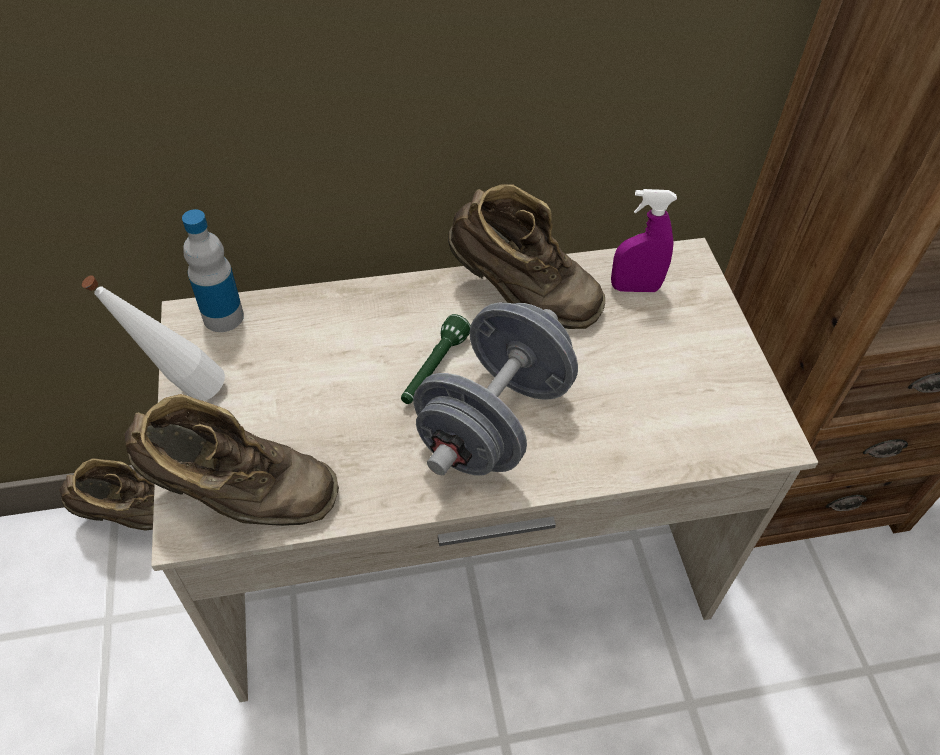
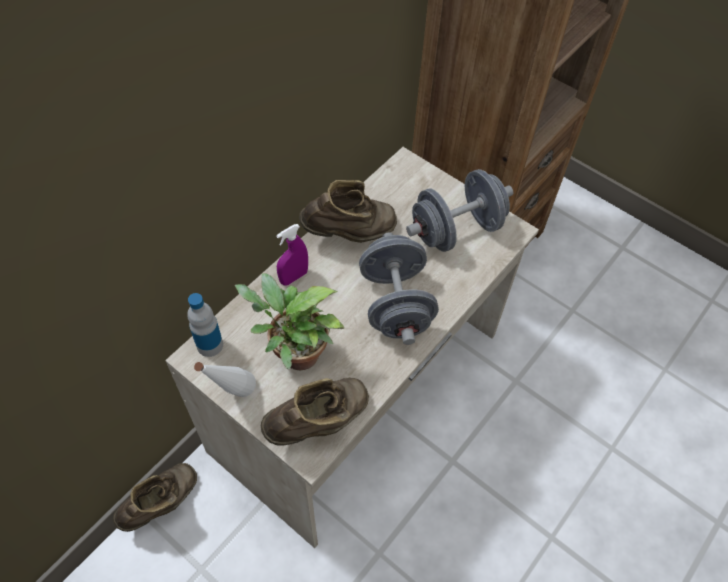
camera: 40 degrees left, 5 degrees up
(303, 394) = (295, 354): none -> potted plant
(433, 369) = (344, 298): green flashlight -> none
(635, 288) = (396, 194): purple spray bottle -> purple spray bottle (294, 277)
(680, 383) = (456, 230): none -> grey dumbbell

